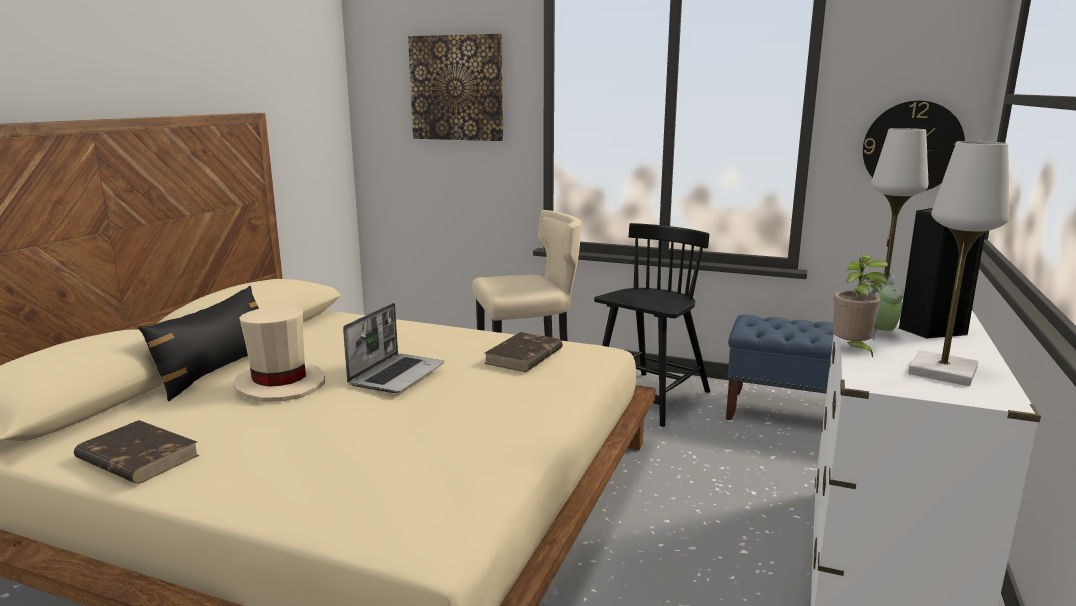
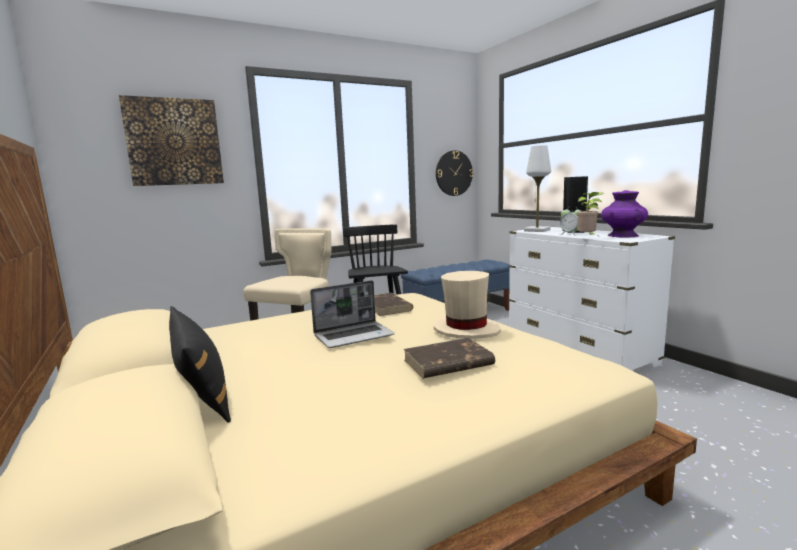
camera: 50 degrees left, 5 degrees down
(137, 457) = (346, 451): brown book -> brown book (447, 363)
(280, 384) = (295, 371): beige hat -> beige hat (466, 329)
(397, 374) = (354, 336): laptop -> laptop turned 90 degrees clockwise
(943, 371) = (623, 235): white table lamp -> purple vase

